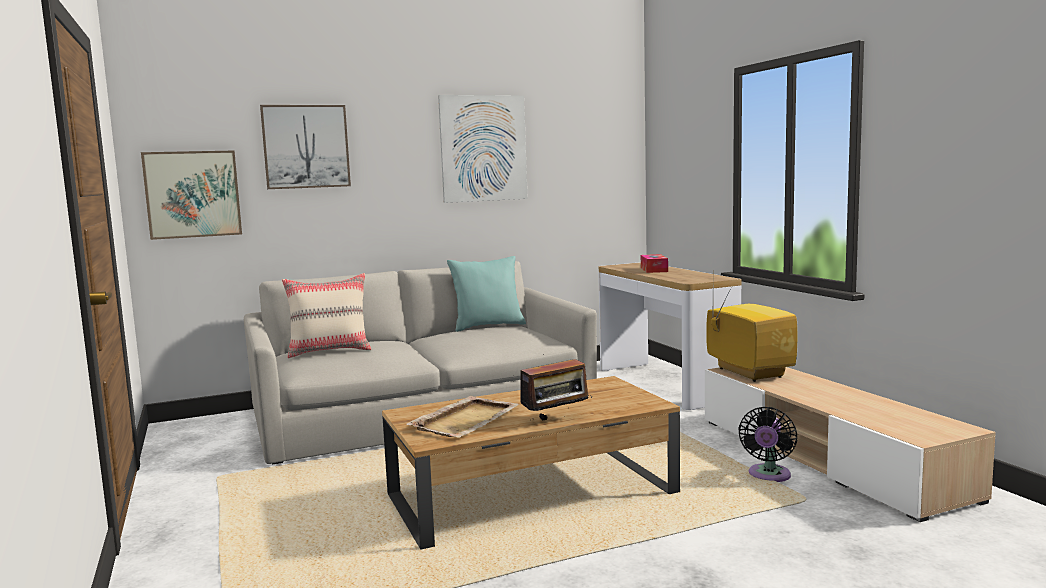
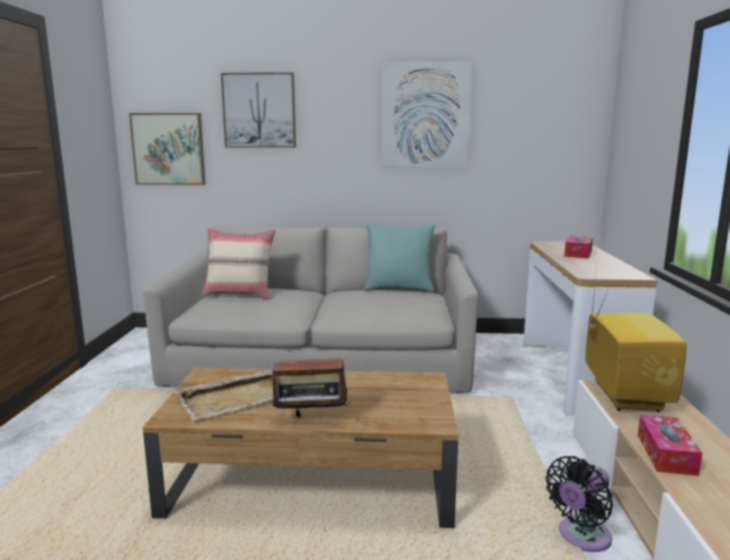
camera: 25 degrees right, 5 degrees up
(810, 397) = (666, 454): none -> tissue box

